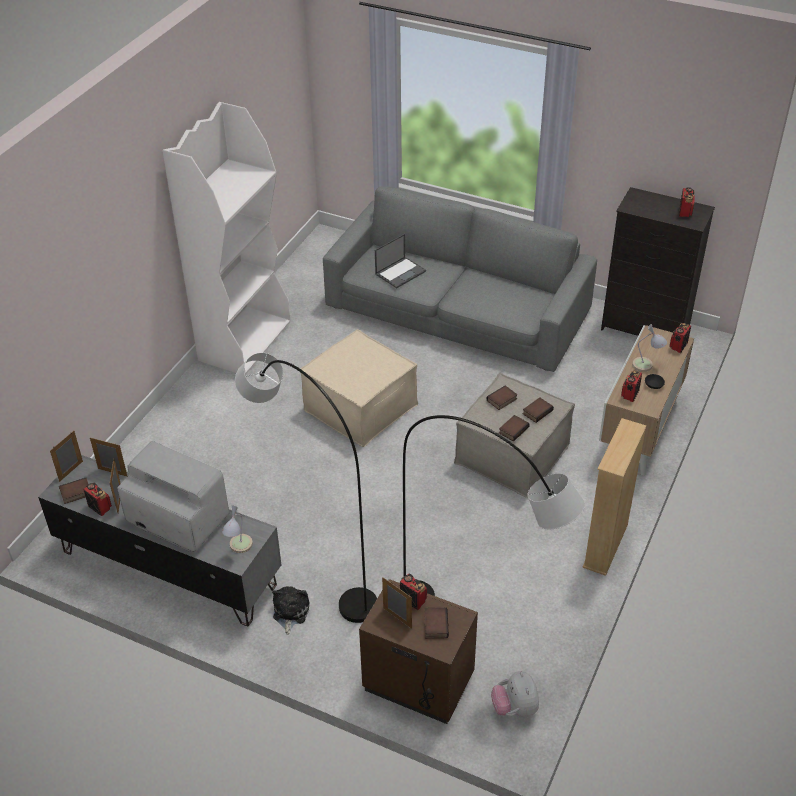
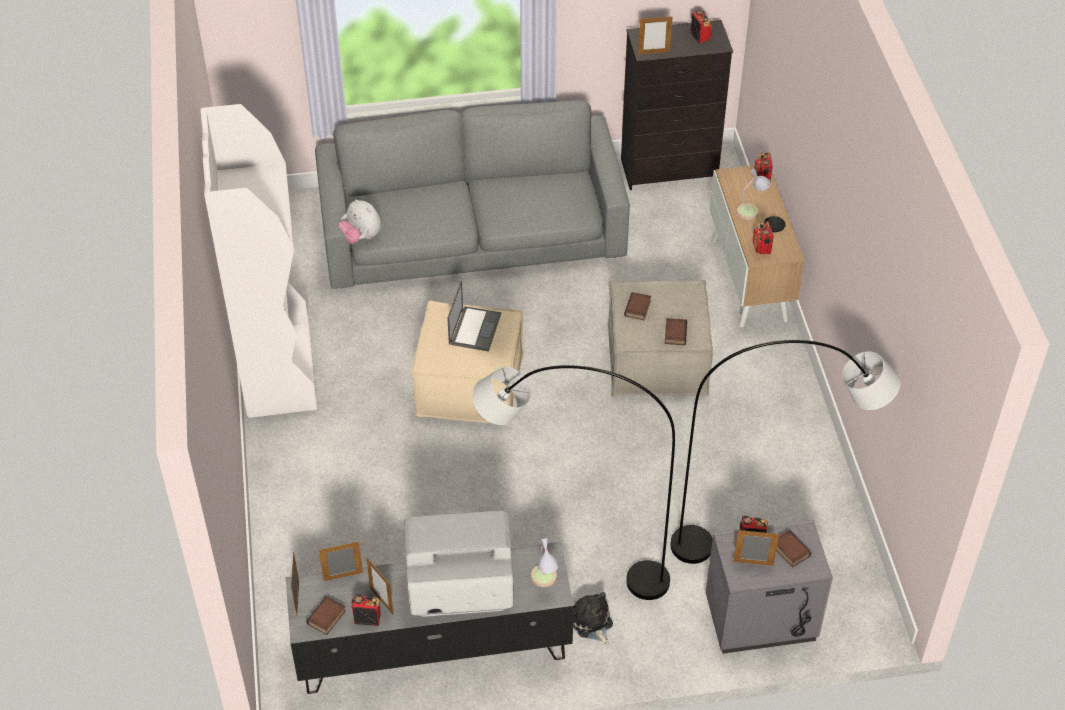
camera: 35 degrees left, 5 degrees up
(400, 272) = (414, 216): laptop -> laptop (474, 328)
(417, 683) = (761, 620): brown nightstand -> grey nightstand
(515, 708) = (858, 594): plush toy -> plush toy (360, 237)
(537, 411) = (680, 304): book -> none
(605, 546) = (810, 406): beige bookcase -> none
(635, 209) = (653, 53): none -> picture frame

